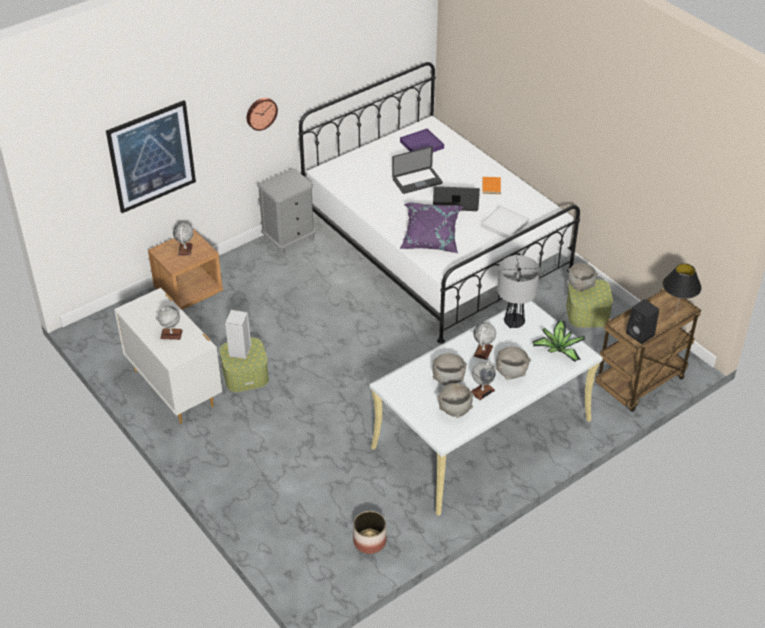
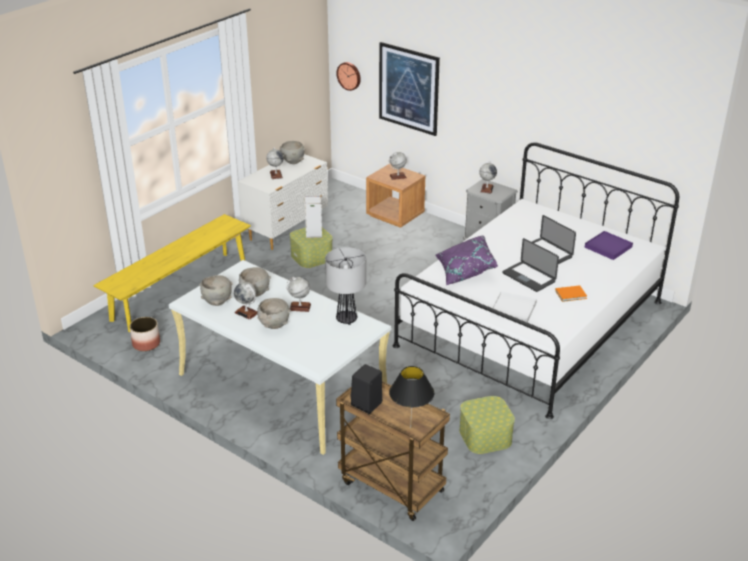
camera: 75 degrees right, 10 degrees down
(261, 113) = (499, 116): wall clock -> wall clock (349, 75)
(267, 501) = (180, 290): none -> yellow bench
(282, 186) = (487, 189): none -> globe
(455, 202) = (528, 277): laptop -> laptop turned 150 degrees clockwise
(557, 349) = (318, 349): potted plant -> none
(580, 287) = (492, 404): grey bowl -> grey bowl (292, 162)

